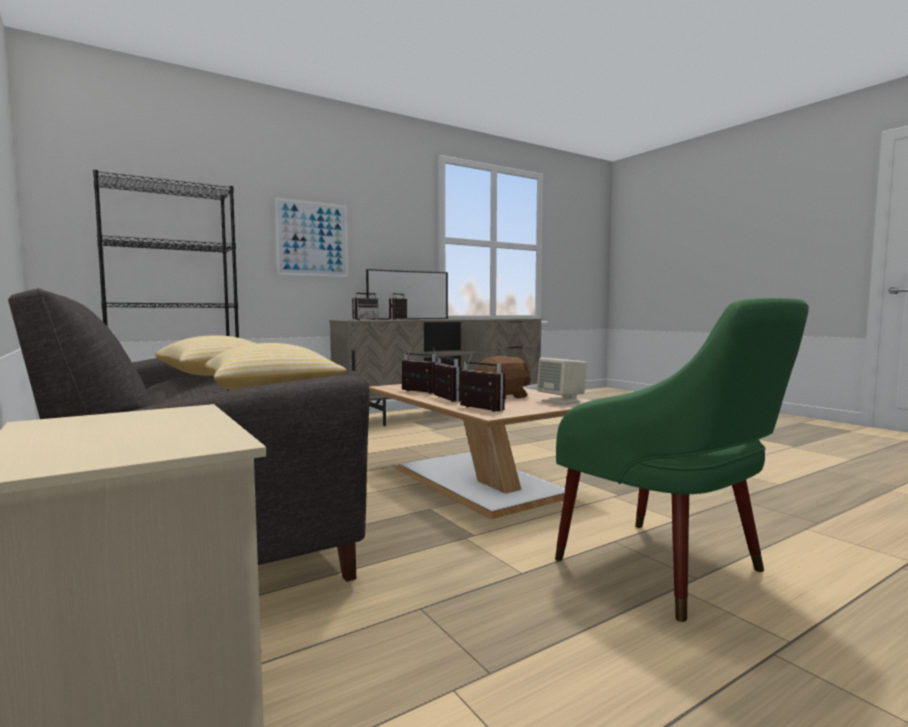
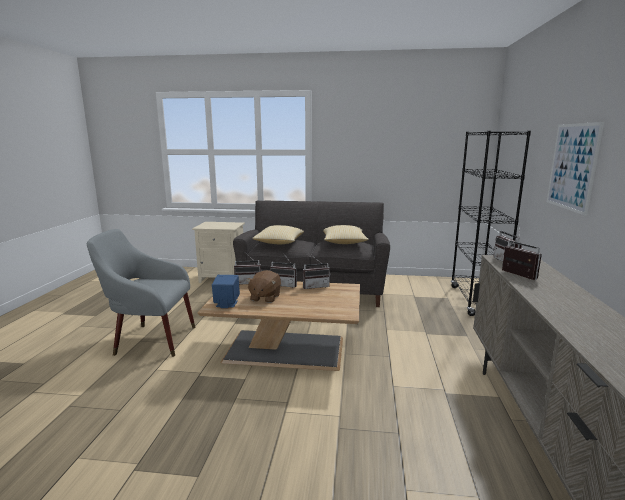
camera: 130 degrees right, 10 degrees up
(407, 319) = (563, 286): television -> none
(562, 401) = (226, 304): beige speaker -> blue speaker
(670, 570) = (150, 340): green armchair -> grey armchair

